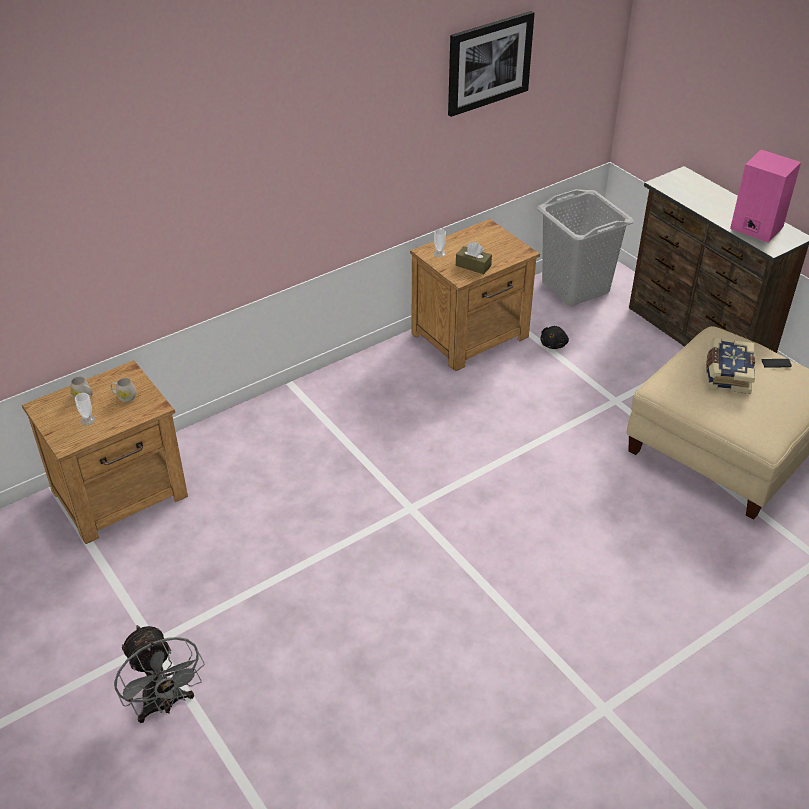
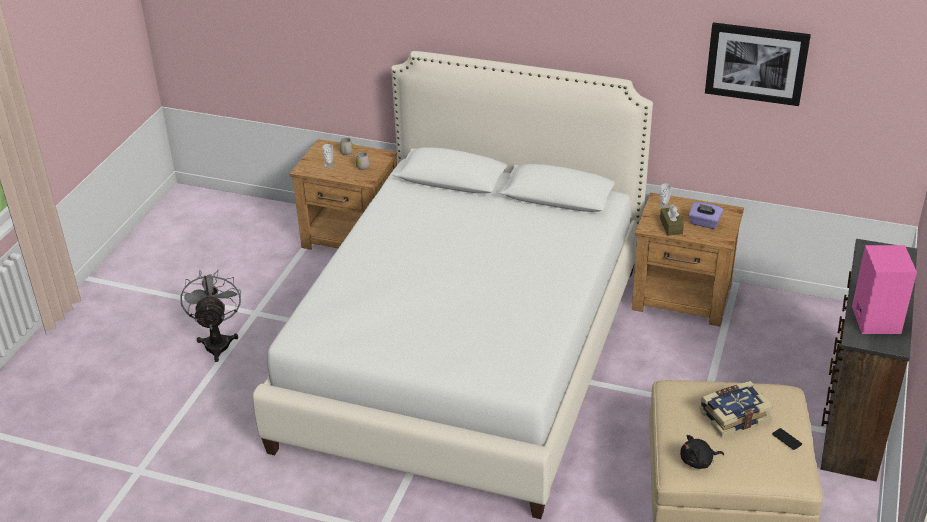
camera: 55 degrees right, 5 degrees down
(165, 705) = (217, 341): grey fan -> grey fan turned 150 degrees clockwise
(404, 506) = (466, 353): none -> white bed
(489, 247) = (704, 223): none -> purple tissue box
(554, 344) = (729, 343): black plush toy -> black plush toy (698, 461)
(575, 286) = (821, 322): grey laundry basket -> none

